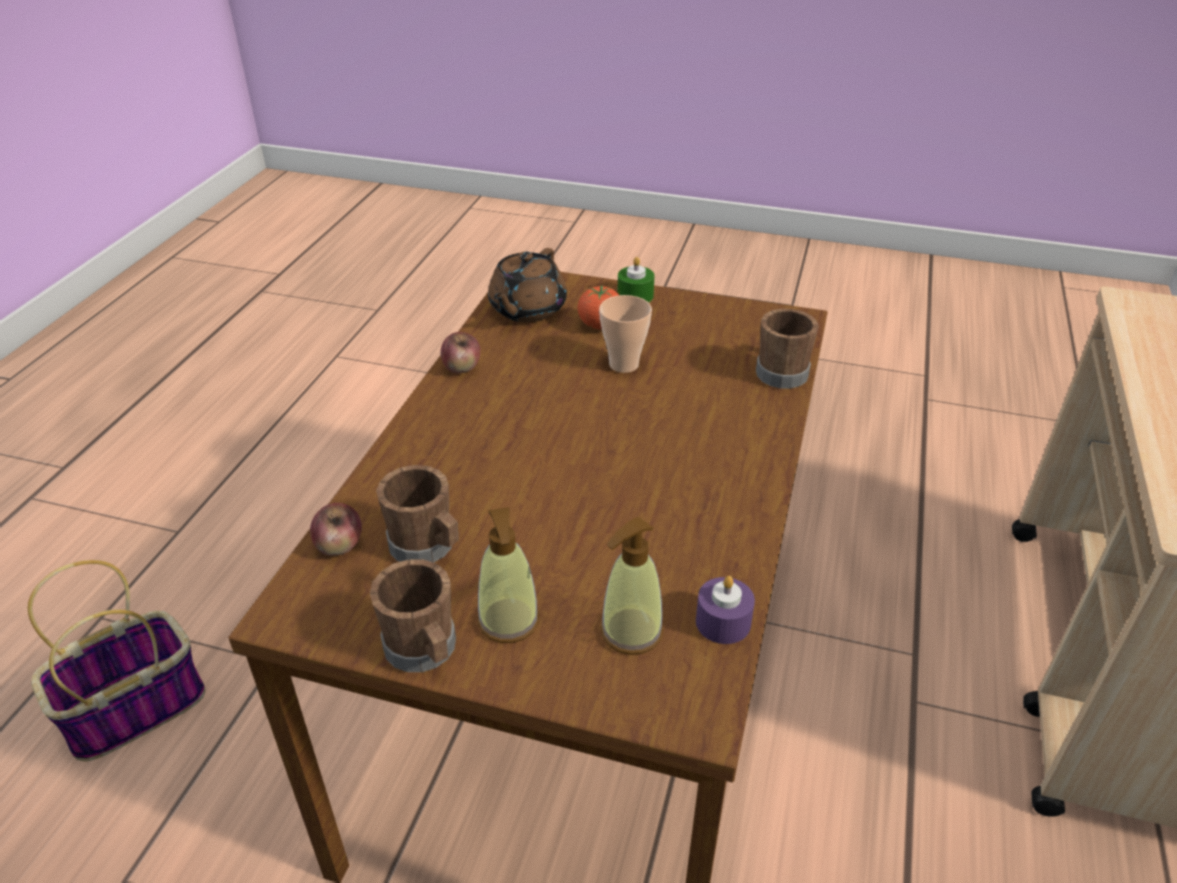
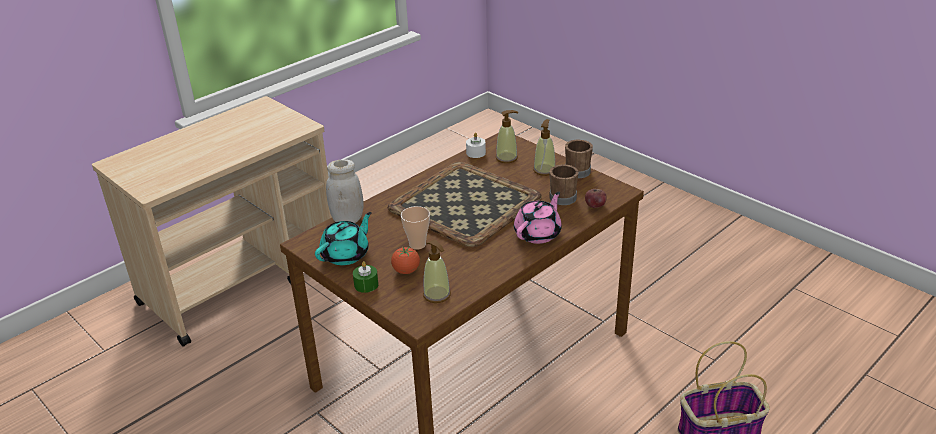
camera: 150 degrees left, 5 degrees down
(431, 443) = (538, 233): none -> pink teapot
(462, 367) = (500, 268): apple -> none
(526, 310) = (437, 295): brown teapot -> soap dispenser
(614, 462) = (465, 204): none -> tray
(711, 322) = (346, 254): none -> turquoise teapot
(723, 622) = (476, 153): purple candle -> white candle
(784, 371) = (347, 219): brown mug -> white jar

